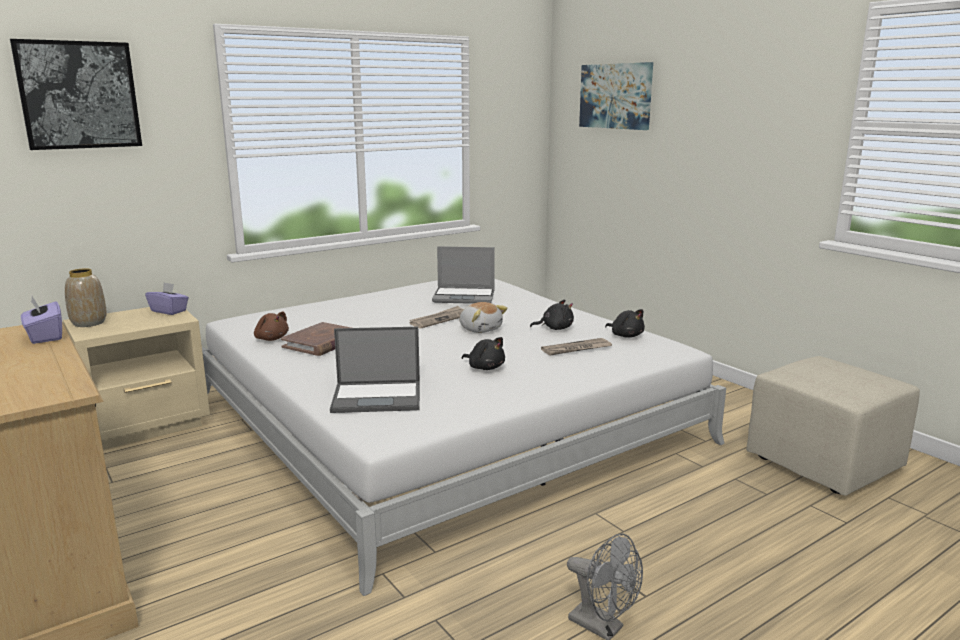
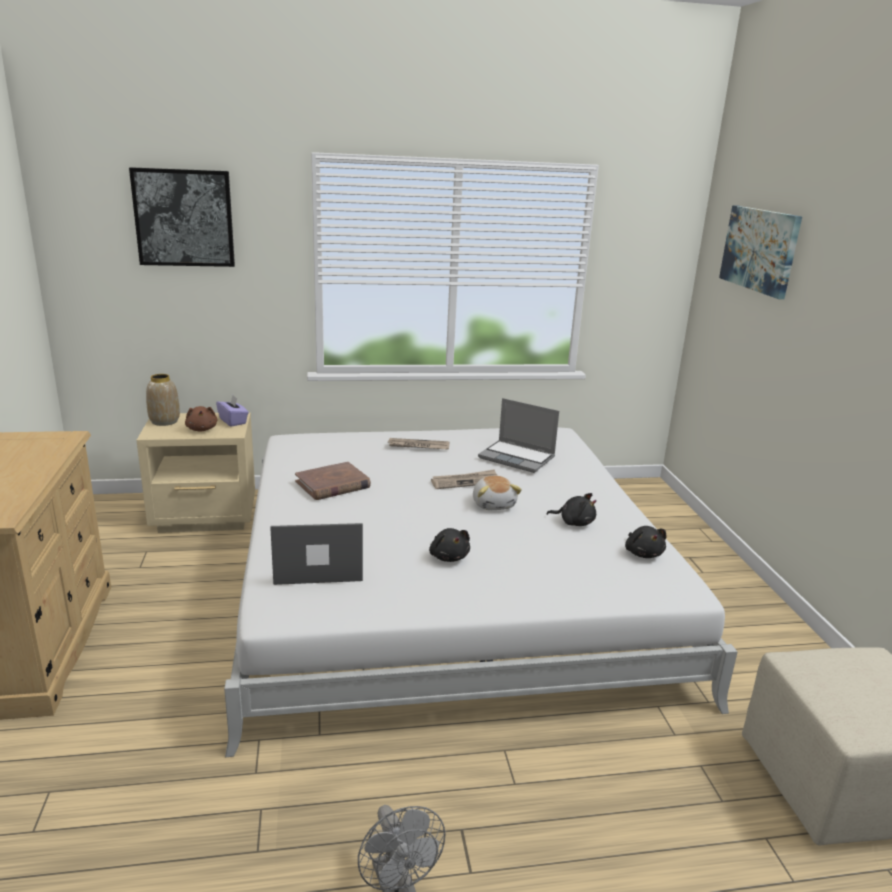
camera: 25 degrees right, 5 degrees up
(45, 336) = (55, 449): purple tissue box -> none
(271, 339) = (298, 468): brown plush toy -> brown plush toy (202, 429)
(378, 397) = (317, 565): laptop -> laptop turned 150 degrees clockwise
(576, 349) = (567, 558): newspaper -> newspaper (418, 446)

